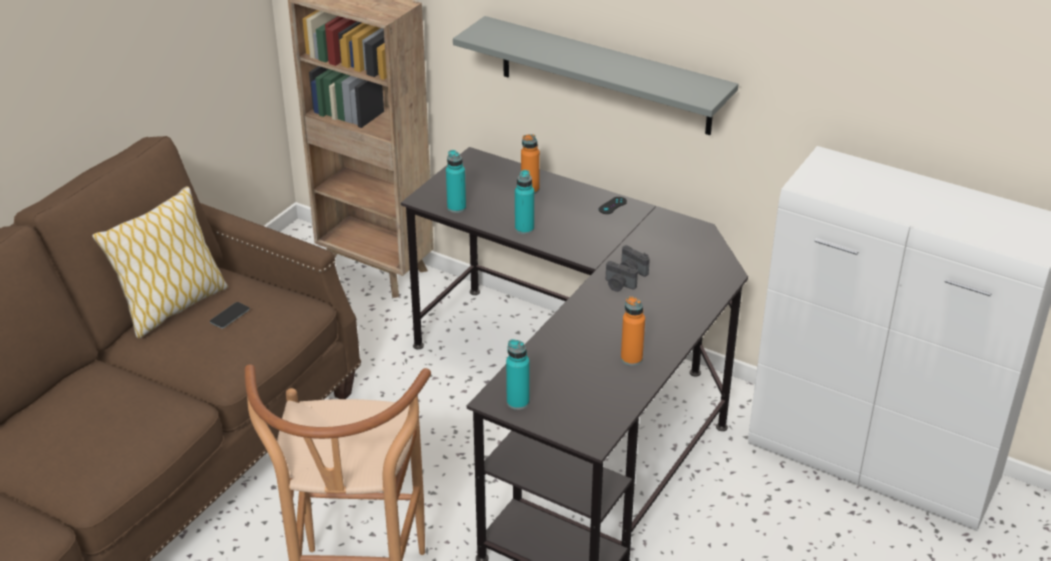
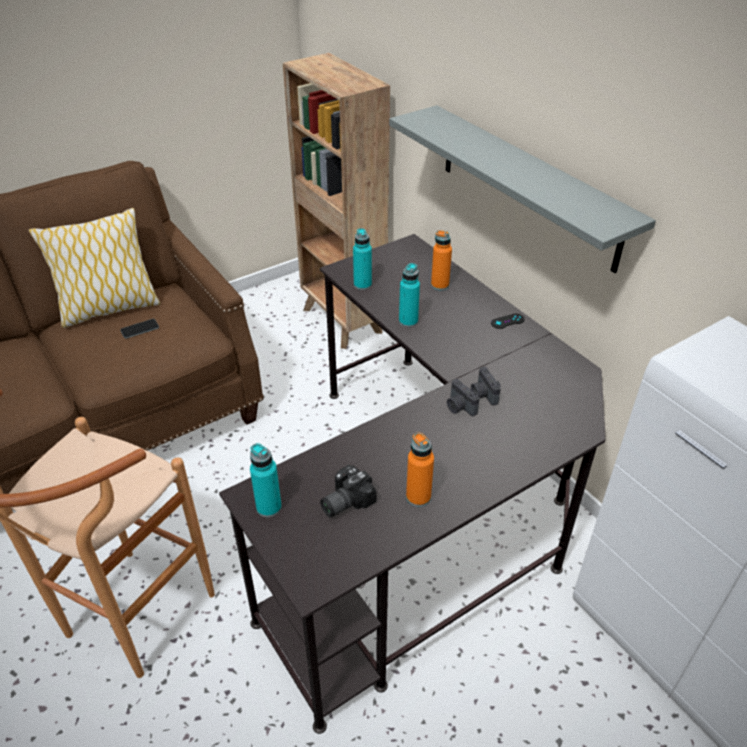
camera: 25 degrees right, 5 degrees up
(575, 379) = (344, 501): none -> camera

